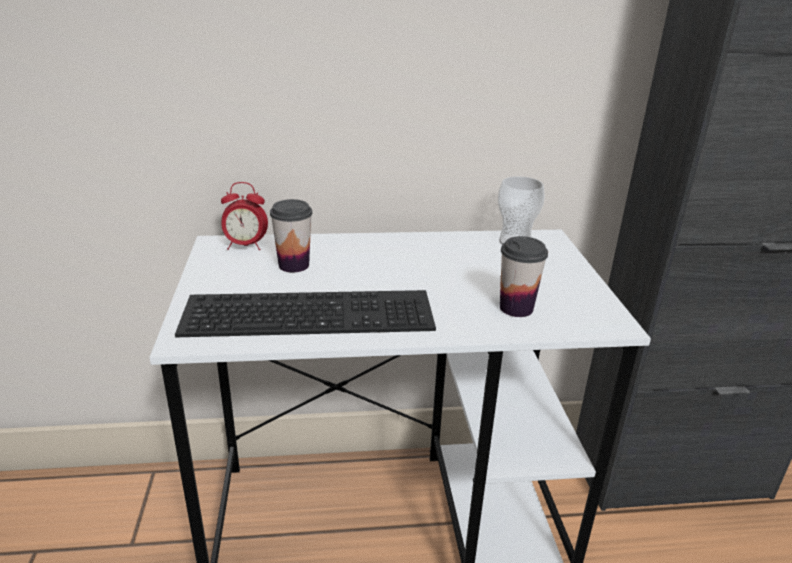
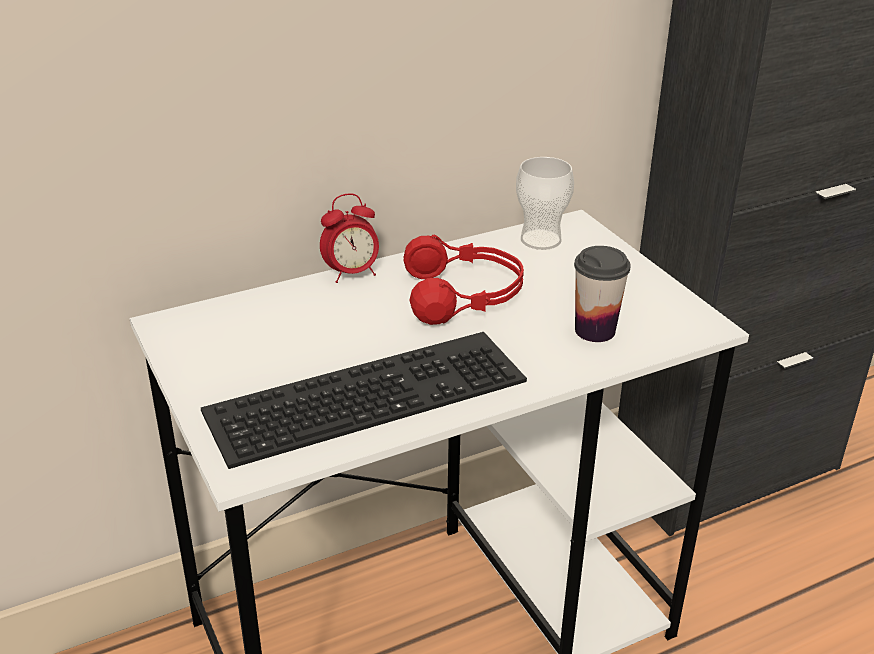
camera: 20 degrees left, 5 degrees up
(245, 246) = (211, 319): alarm clock -> alarm clock (351, 274)
(294, 265) = (297, 333): cup -> none
(430, 266) = (464, 296): none -> red headphones

